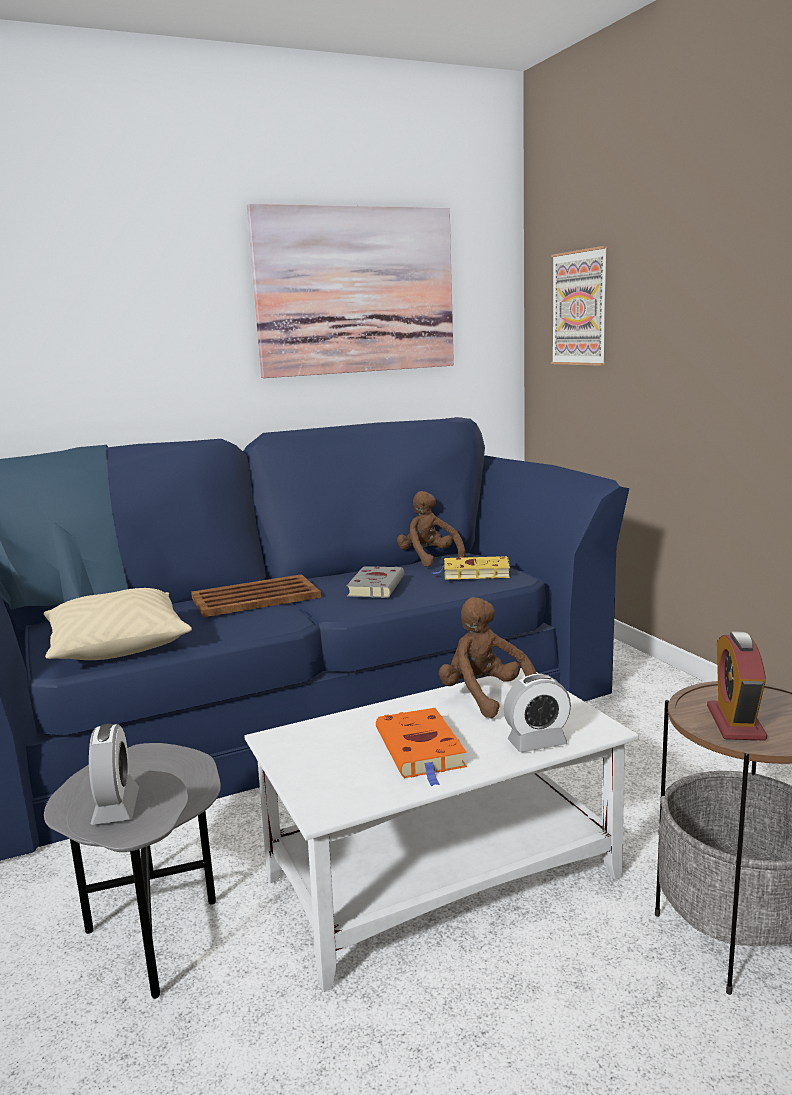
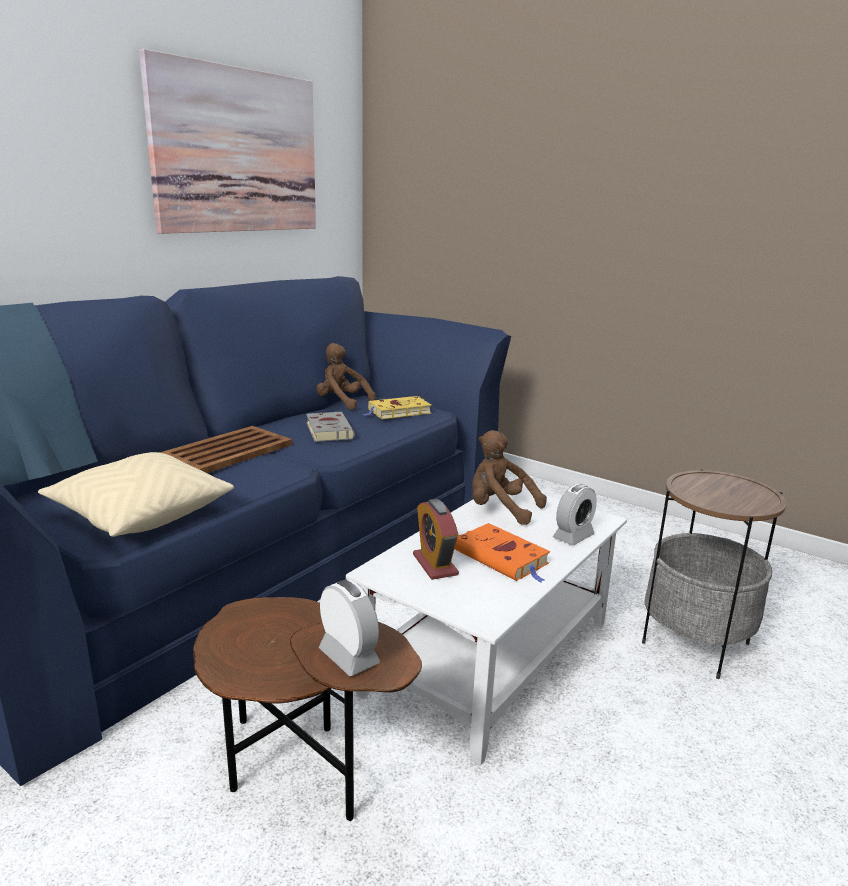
camera: 30 degrees left, 5 degrees up
(154, 934) = (300, 771): grey side table -> brown side table
(580, 308) = (427, 185): picture -> none
(735, 723) = (723, 498): alarm clock -> alarm clock (435, 565)

